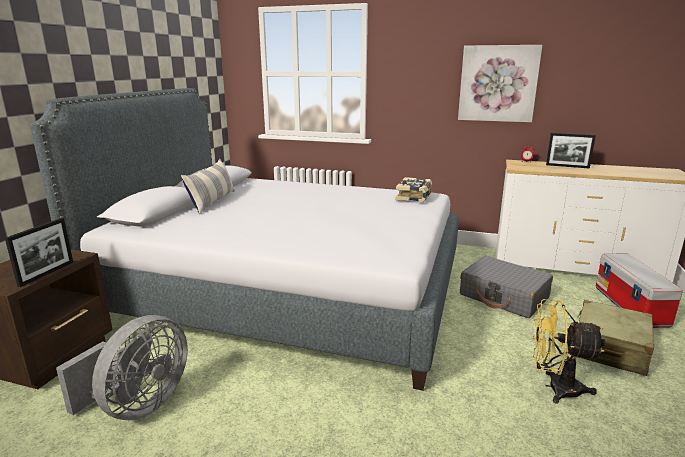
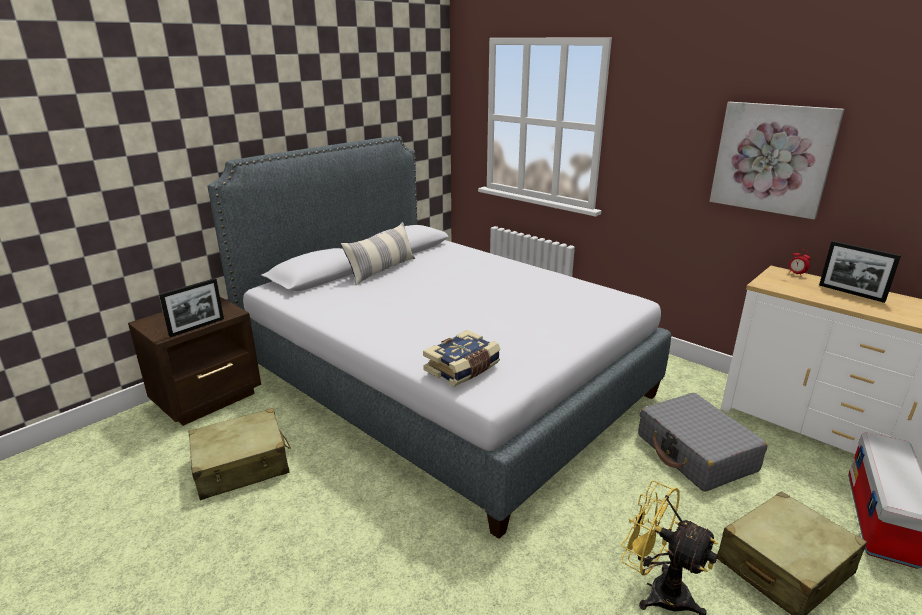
camera: 25 degrees right, 5 degrees up
(138, 406) = (242, 465): grey fan -> beige suitcase
(414, 197) = (606, 302): book -> book (463, 369)

